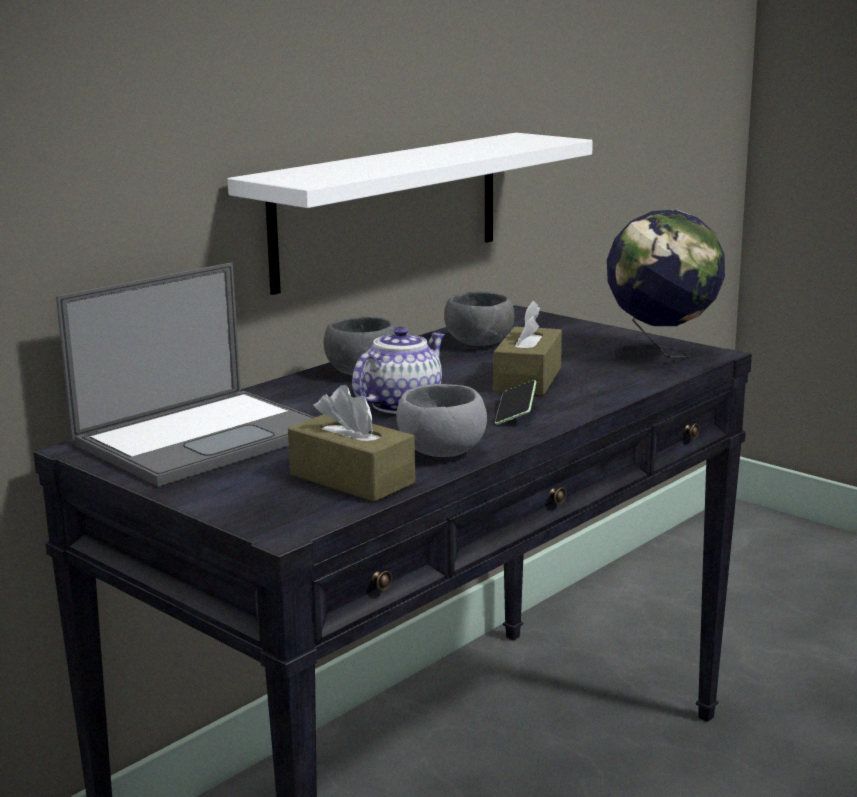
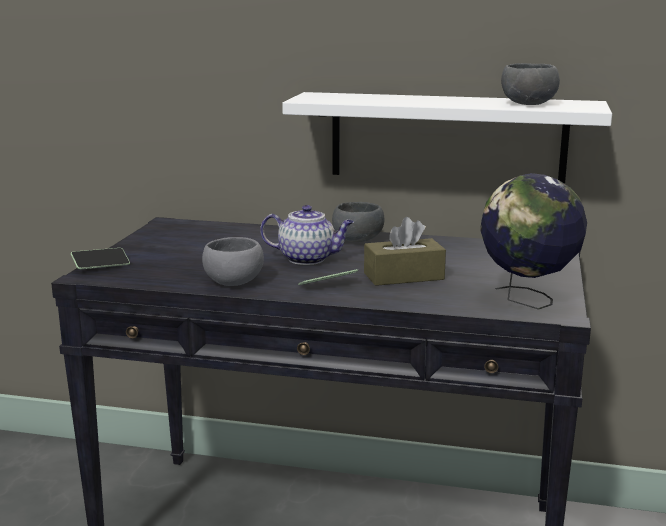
camera: 60 degrees right, 0 degrees up
(203, 437) = (204, 236): laptop -> none
(248, 514) = (101, 266): none -> phone
(352, 479) = (169, 273): brown tissue box -> none
(477, 343) = (463, 251): grey bowl -> grey bowl (526, 104)

